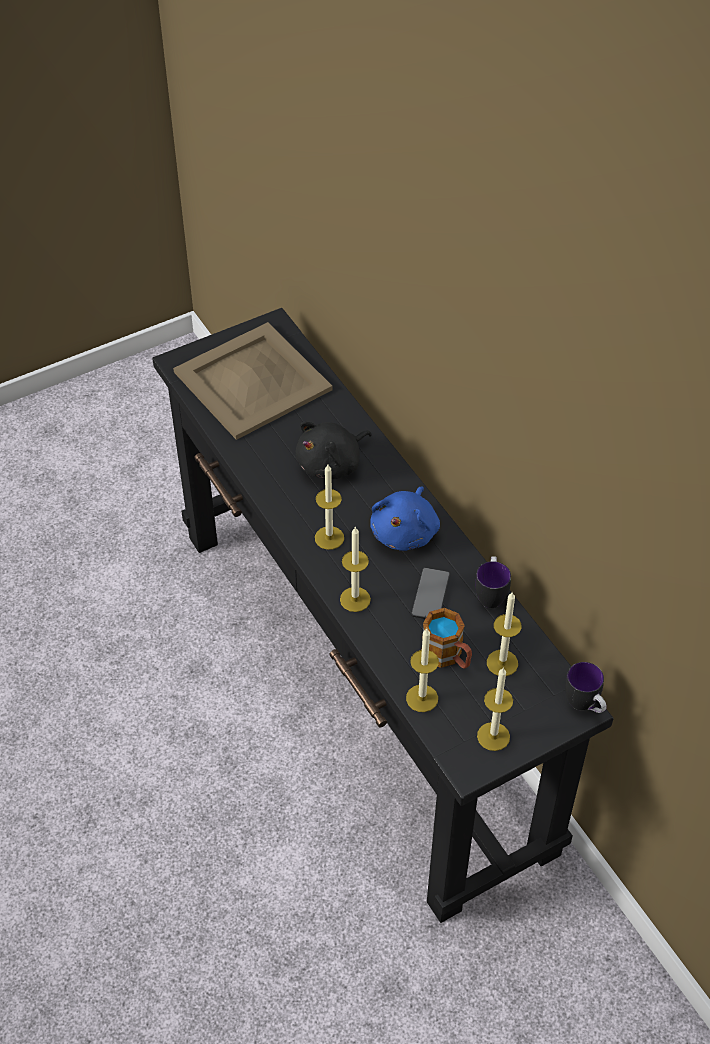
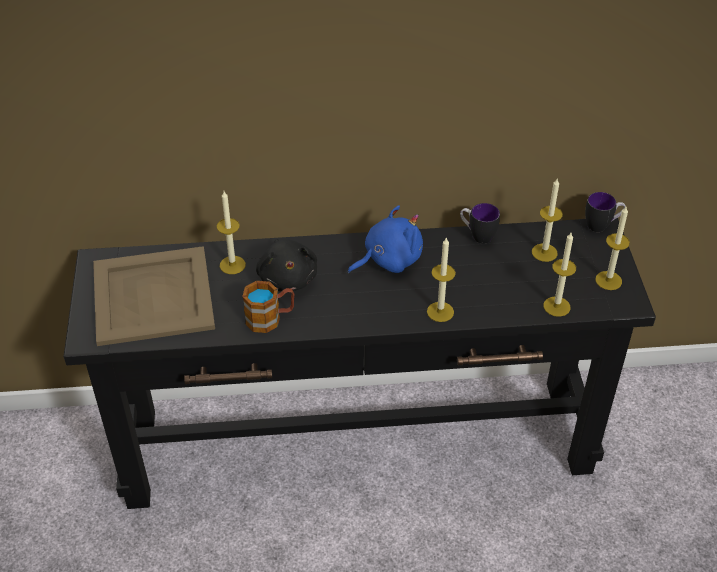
camera: 65 degrees left, 5 degrees down
(329, 538) = (366, 306): candle -> candle (232, 265)
(405, 532) = (388, 260): blue plush toy -> blue plush toy turned 75 degrees counterclockwise
(430, 595) = (460, 268): phone -> none
(447, 656) = (524, 279): mug -> mug (270, 318)

